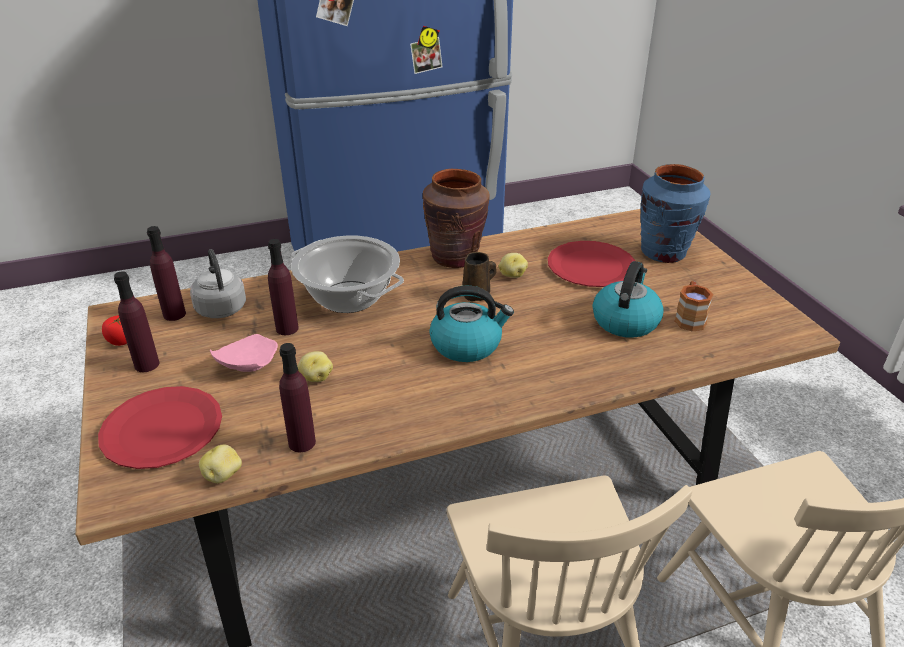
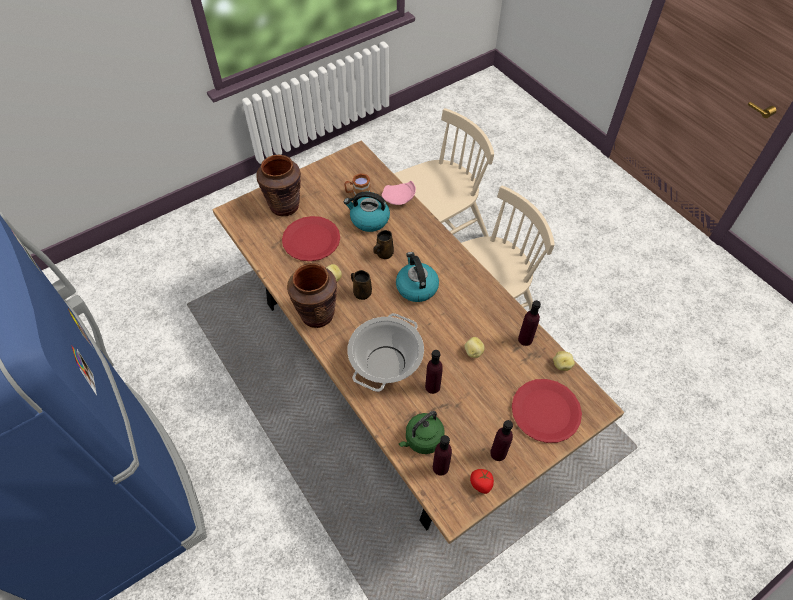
camera: 105 degrees left, 20 degrees up
(220, 307) = (422, 440): grey kettle -> green kettle
(246, 364) = (475, 394): pink plate -> pink plate (399, 198)
(546, 324) = (384, 254): none -> brown mug
(664, 252) = (284, 206): blue vase -> brown vase

